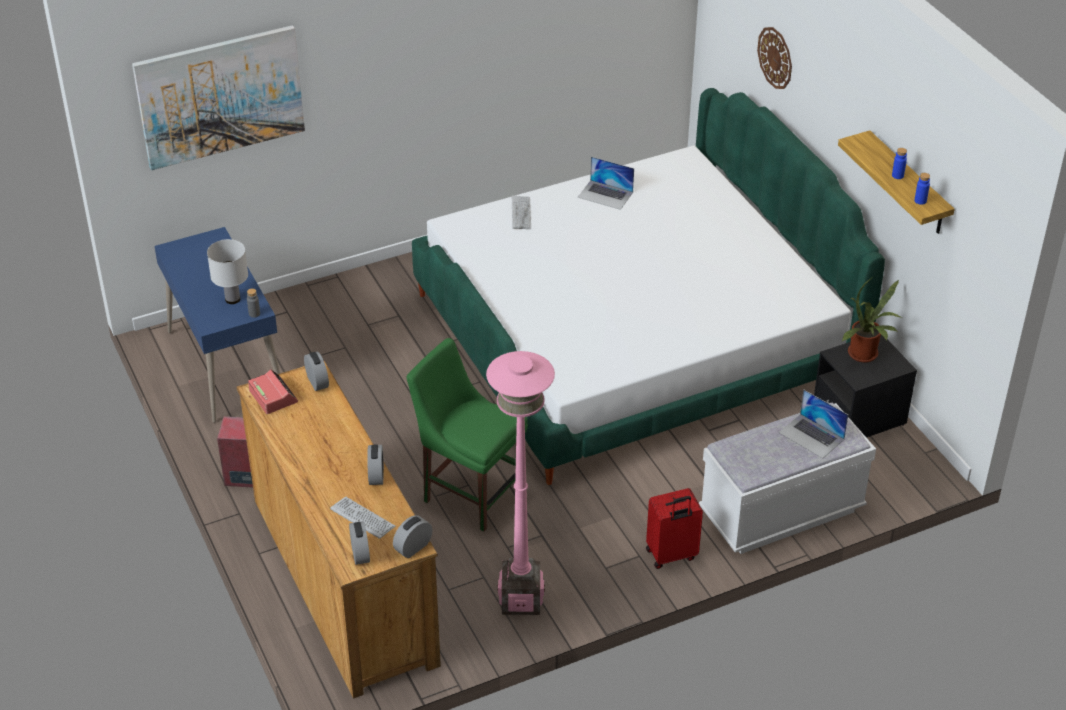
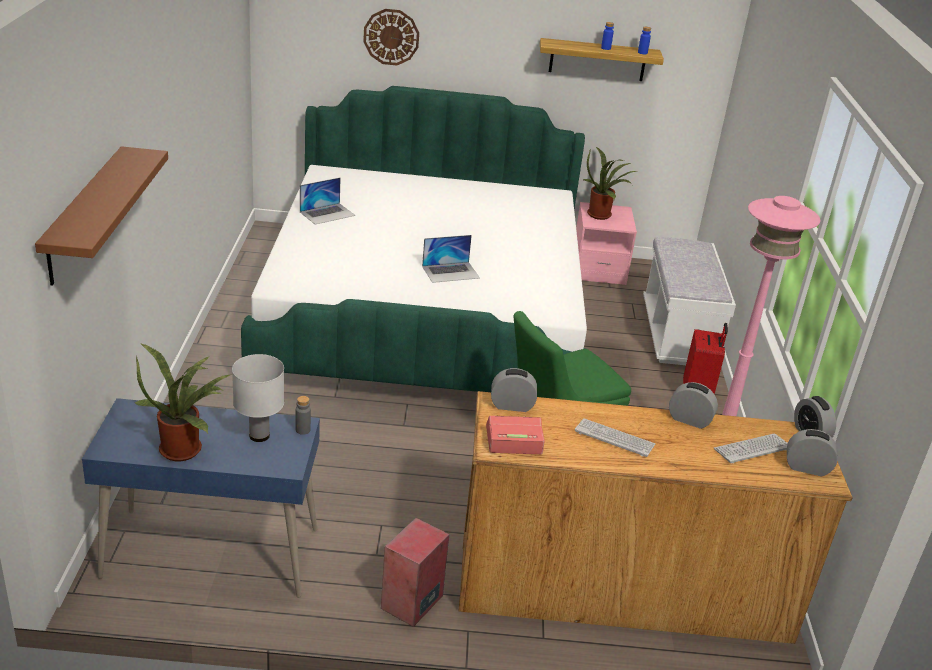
camera: 65 degrees left, 10 degrees down
(195, 277) = (184, 448): none -> potted plant
(220, 96) = (84, 214): picture -> brown shelf
(521, 213) = (304, 252): keyboard -> keyboard (614, 438)
(811, 436) = (690, 254): laptop -> laptop (451, 272)
(859, 415) = (598, 269): black nightstand -> pink nightstand

